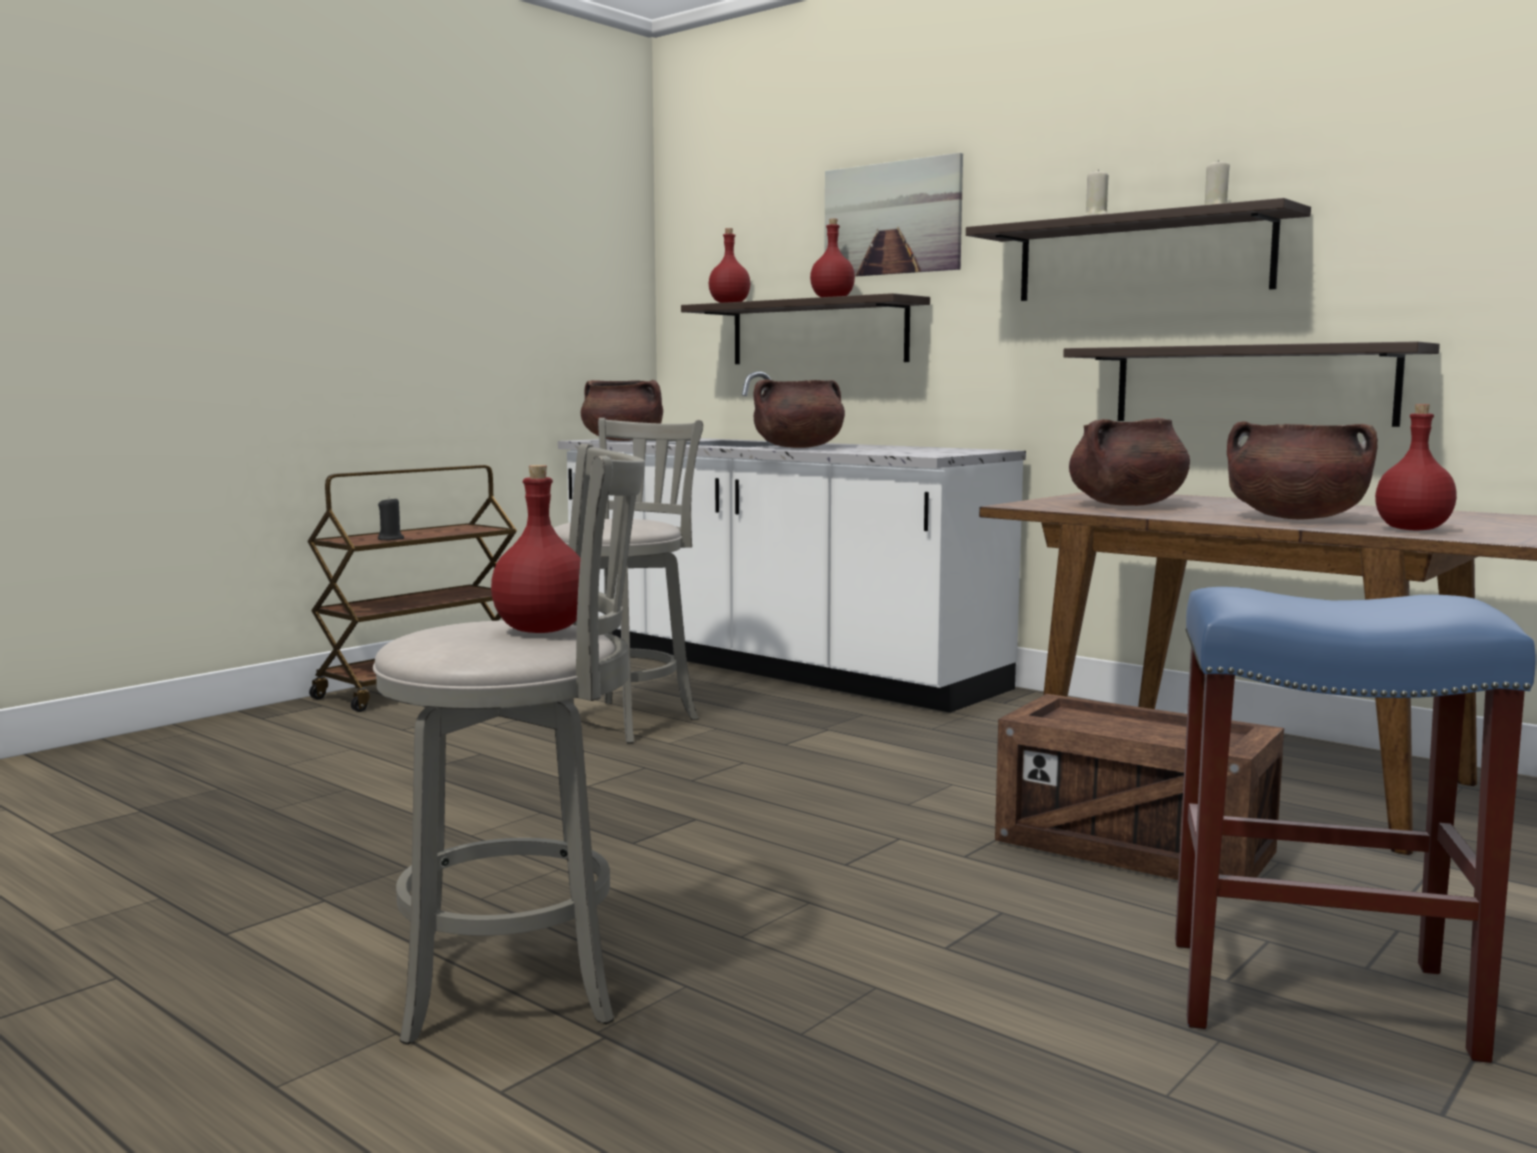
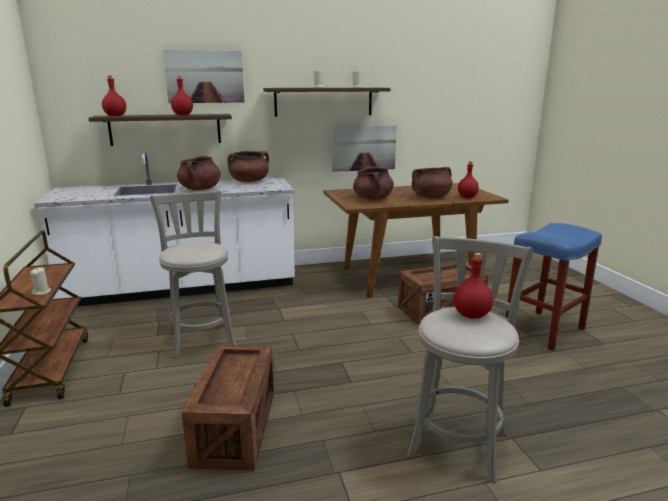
camera: 55 degrees left, 10 degrees up
(384, 807) = (235, 428): none -> crate
(391, 539) = (42, 292): black candle -> beige candle
(623, 440) = (74, 196): brown cooking pot -> brown cooking pot (249, 181)
(1251, 385) = (364, 148): shelf -> picture

